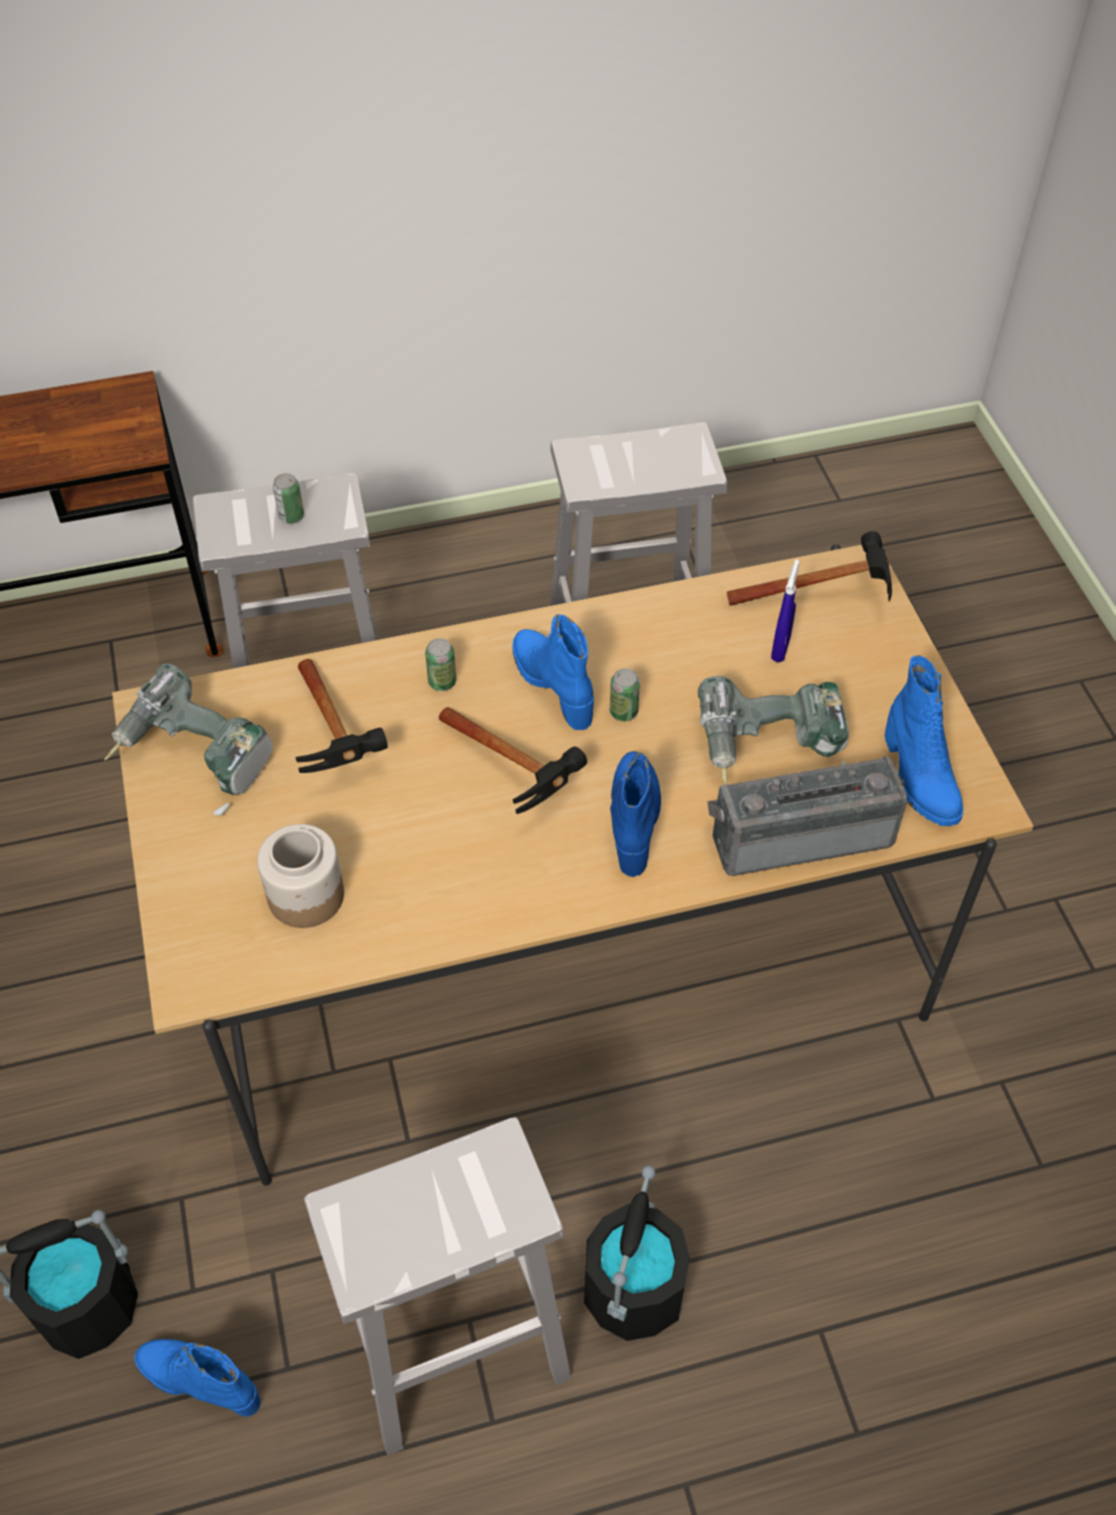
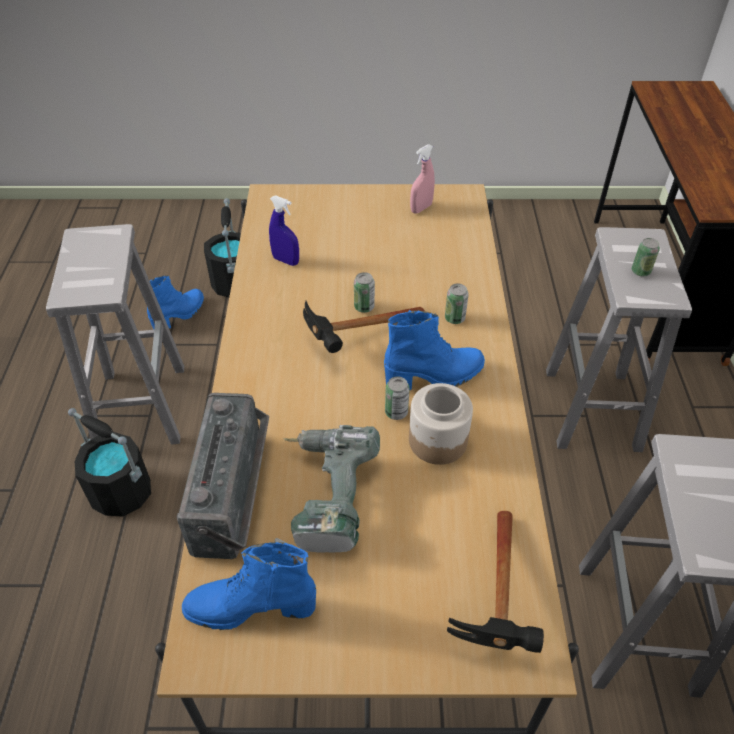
camera: 105 degrees right, 5 degrees down
(194, 759) = (421, 208): power drill -> pink spray bottle
(305, 896) = (304, 239): jar -> jar (437, 440)
(338, 744) = (414, 264): hammer -> none
(447, 783) = (364, 307): none -> can
(634, 820) = (293, 395): blue boot -> none
(780, 648) = (437, 544): blue spray bottle -> blue spray bottle (286, 260)

